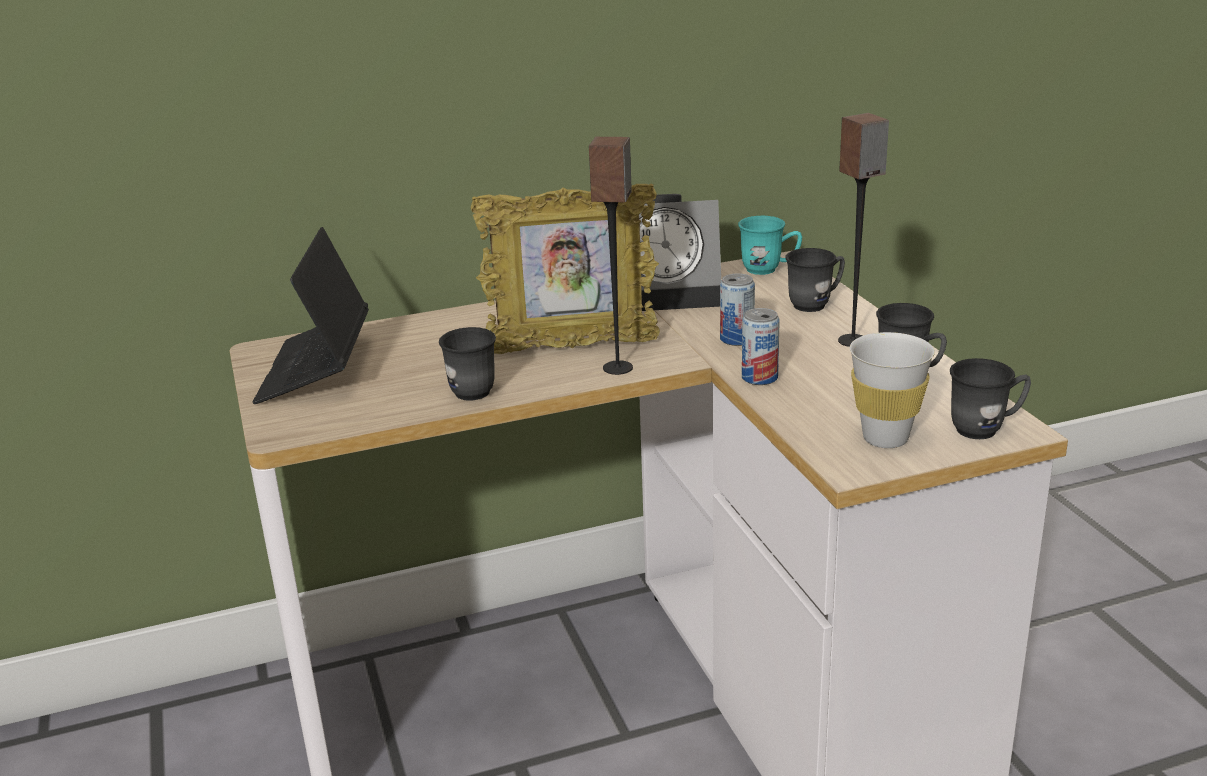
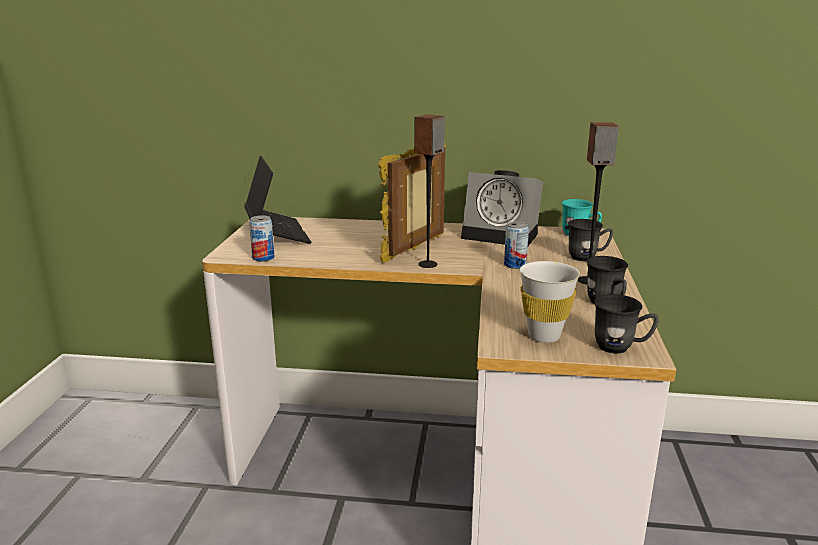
camera: 25 degrees right, 5 degrees down
(316, 370) = (277, 233): laptop -> laptop turned 135 degrees clockwise
(467, 389) = (336, 257): grey mug -> none
(572, 347) = (415, 249): picture frame -> picture frame turned 105 degrees clockwise
(759, 378) = (504, 287): can -> can (263, 258)

